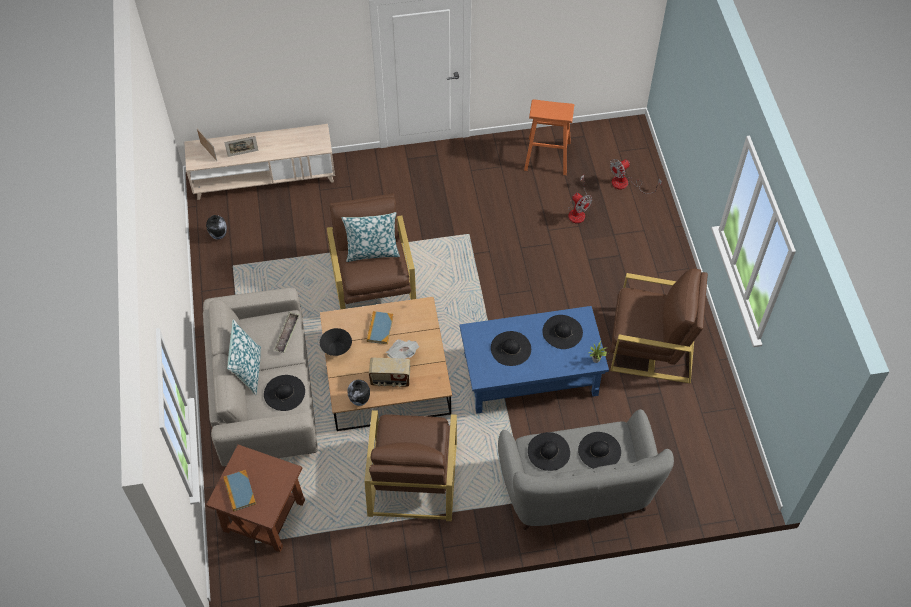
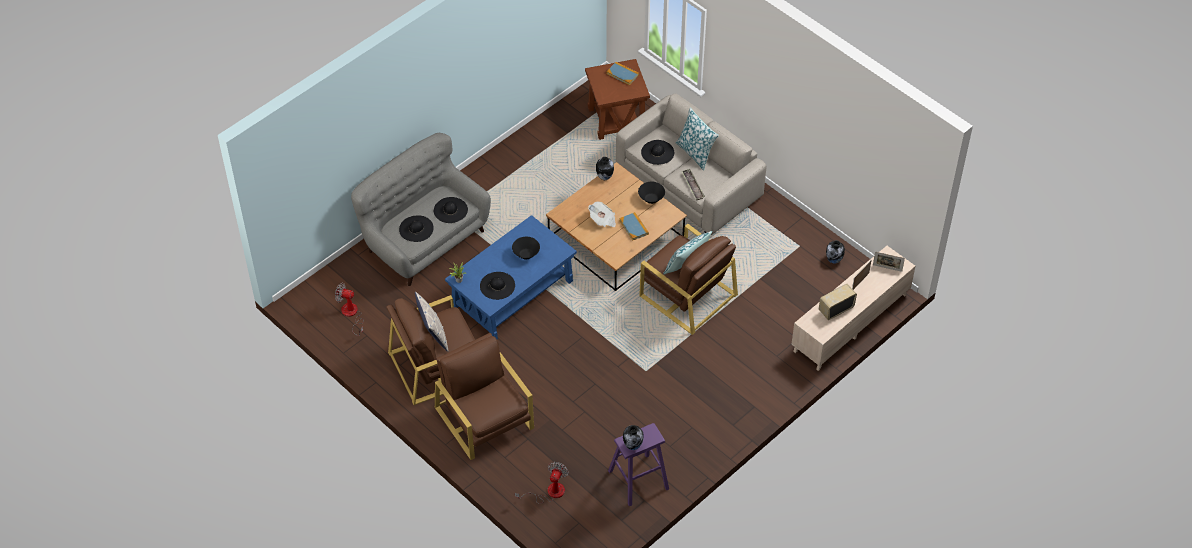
camera: 145 degrees right, 5 degrees down
(390, 379) = (596, 200): radio -> radio (836, 309)
(412, 478) = (541, 187): brown armchair -> brown armchair (484, 418)
(511, 348) = (526, 254): black hat -> black bowl
(547, 156) = (638, 480): orange stool -> purple stool
(561, 107) = (633, 446): none -> vase
(577, 211) = (572, 442): fan -> fan (351, 314)
(657, 319) = (433, 335): none -> pillow

